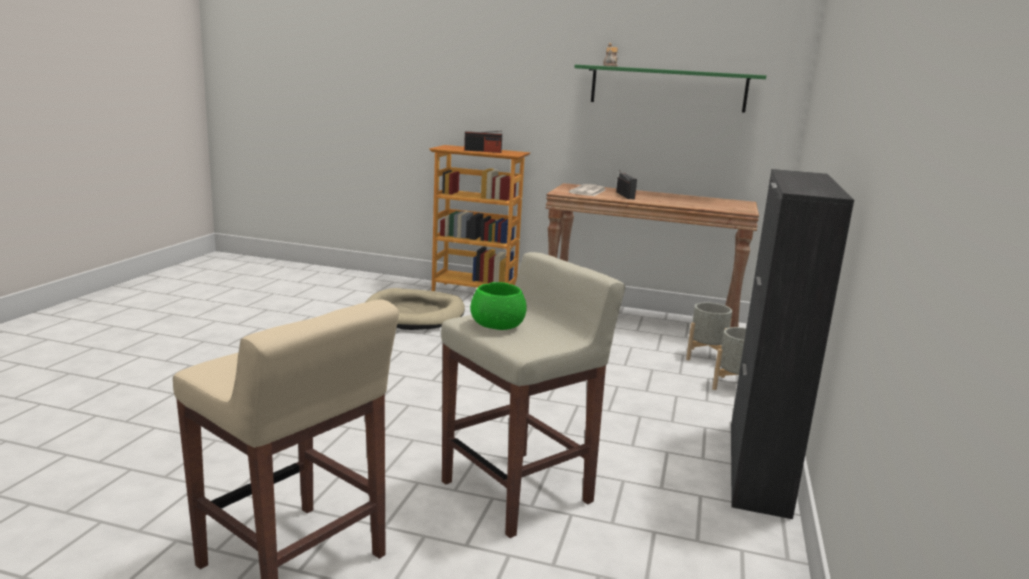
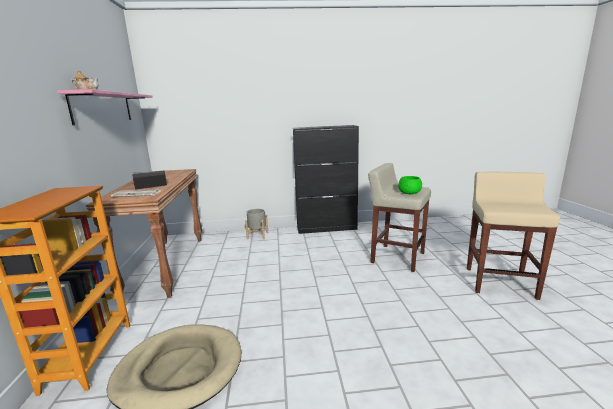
camera: 110 degrees left, 0 degrees up
(483, 151) = (59, 197): radio -> none
(668, 88) = (103, 108): green shelf -> pink shelf
(706, 357) = (222, 243): grey planter -> none

